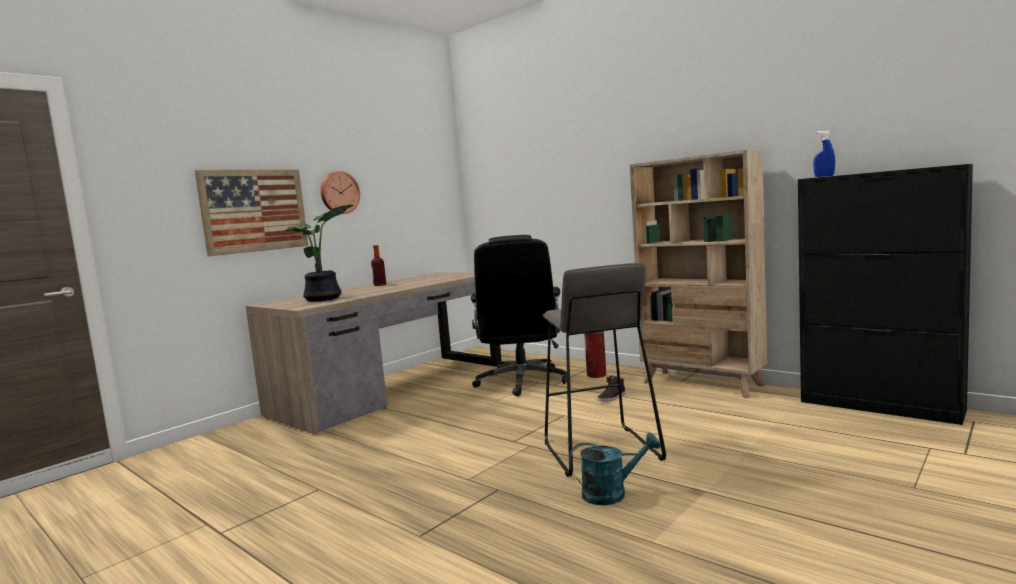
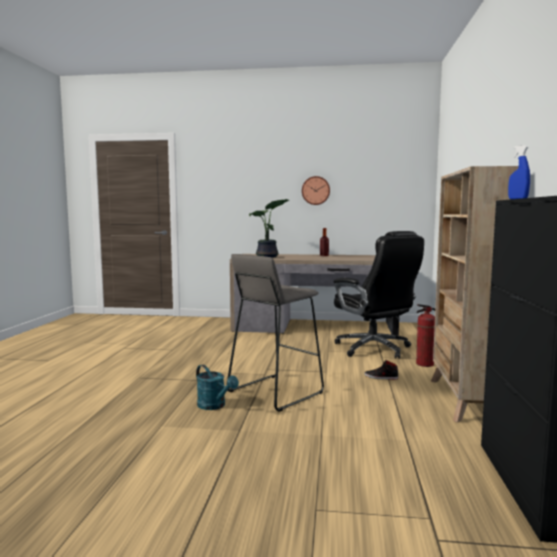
camera: 55 degrees right, 0 degrees up
(254, 210) = (257, 199): picture -> none
(522, 381) = (374, 349): black office chair -> black office chair turned 90 degrees counterclockwise

